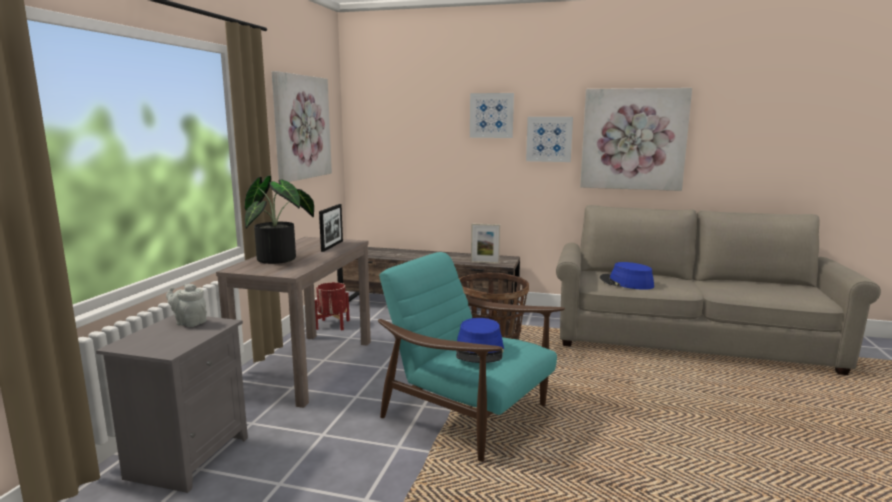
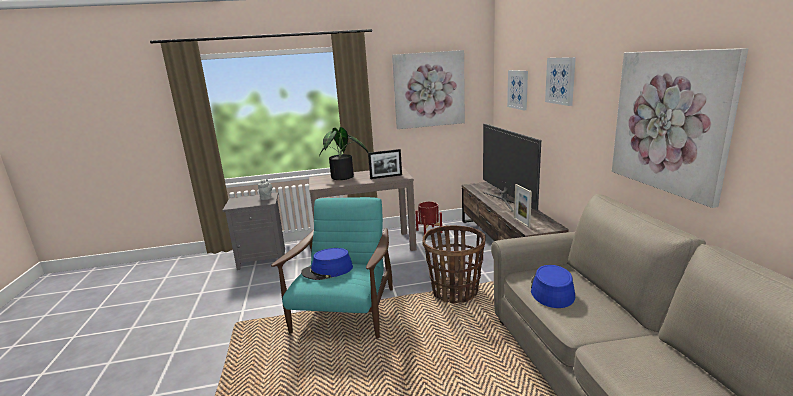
camera: 65 degrees right, 5 degrees up
(420, 254) = (506, 200): none -> television
(549, 139) = (596, 110): picture -> picture (518, 89)

